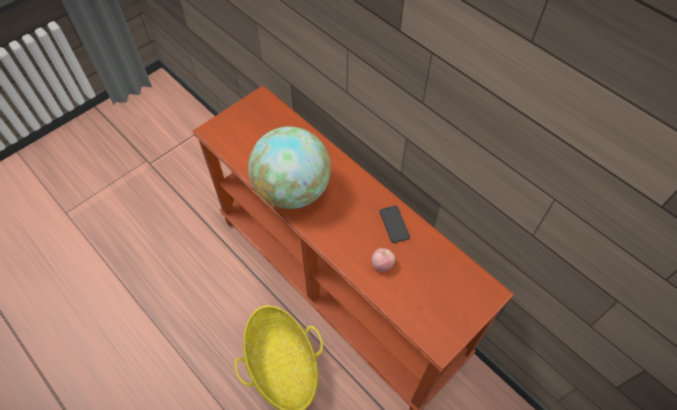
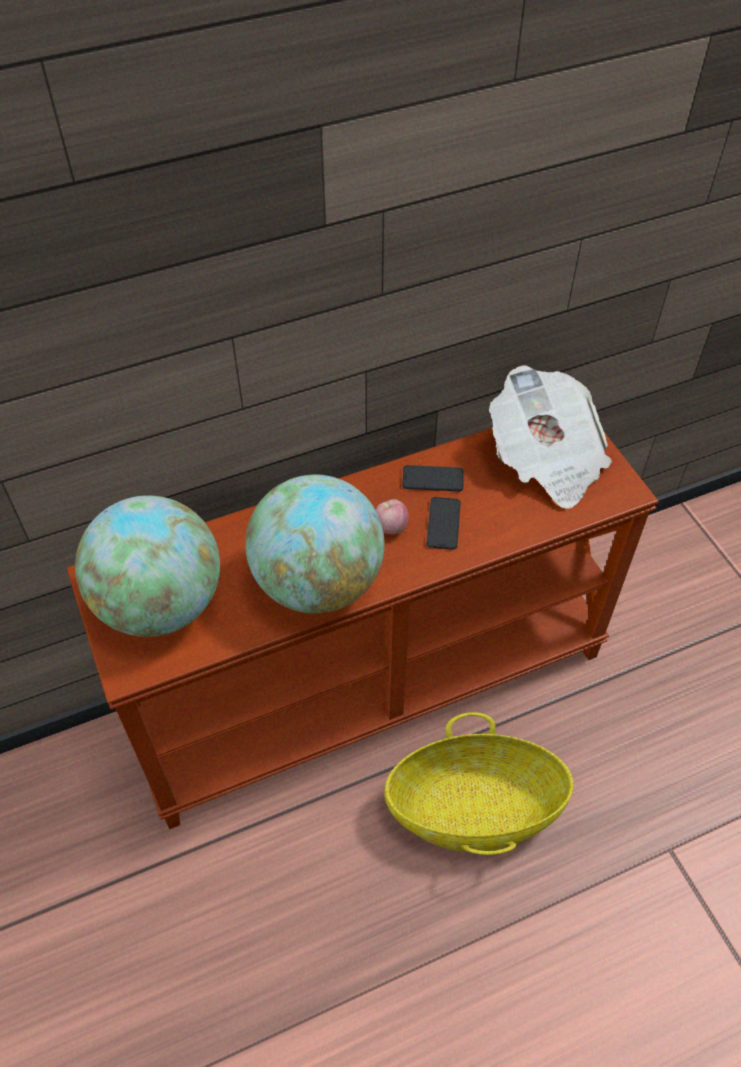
camera: 70 degrees left, 5 degrees down
(254, 128) = (160, 604): none -> globe
(361, 240) = (443, 523): none -> phone
(382, 264) = (492, 512): apple -> apple (390, 527)
(443, 286) = (546, 460): none -> newspaper

